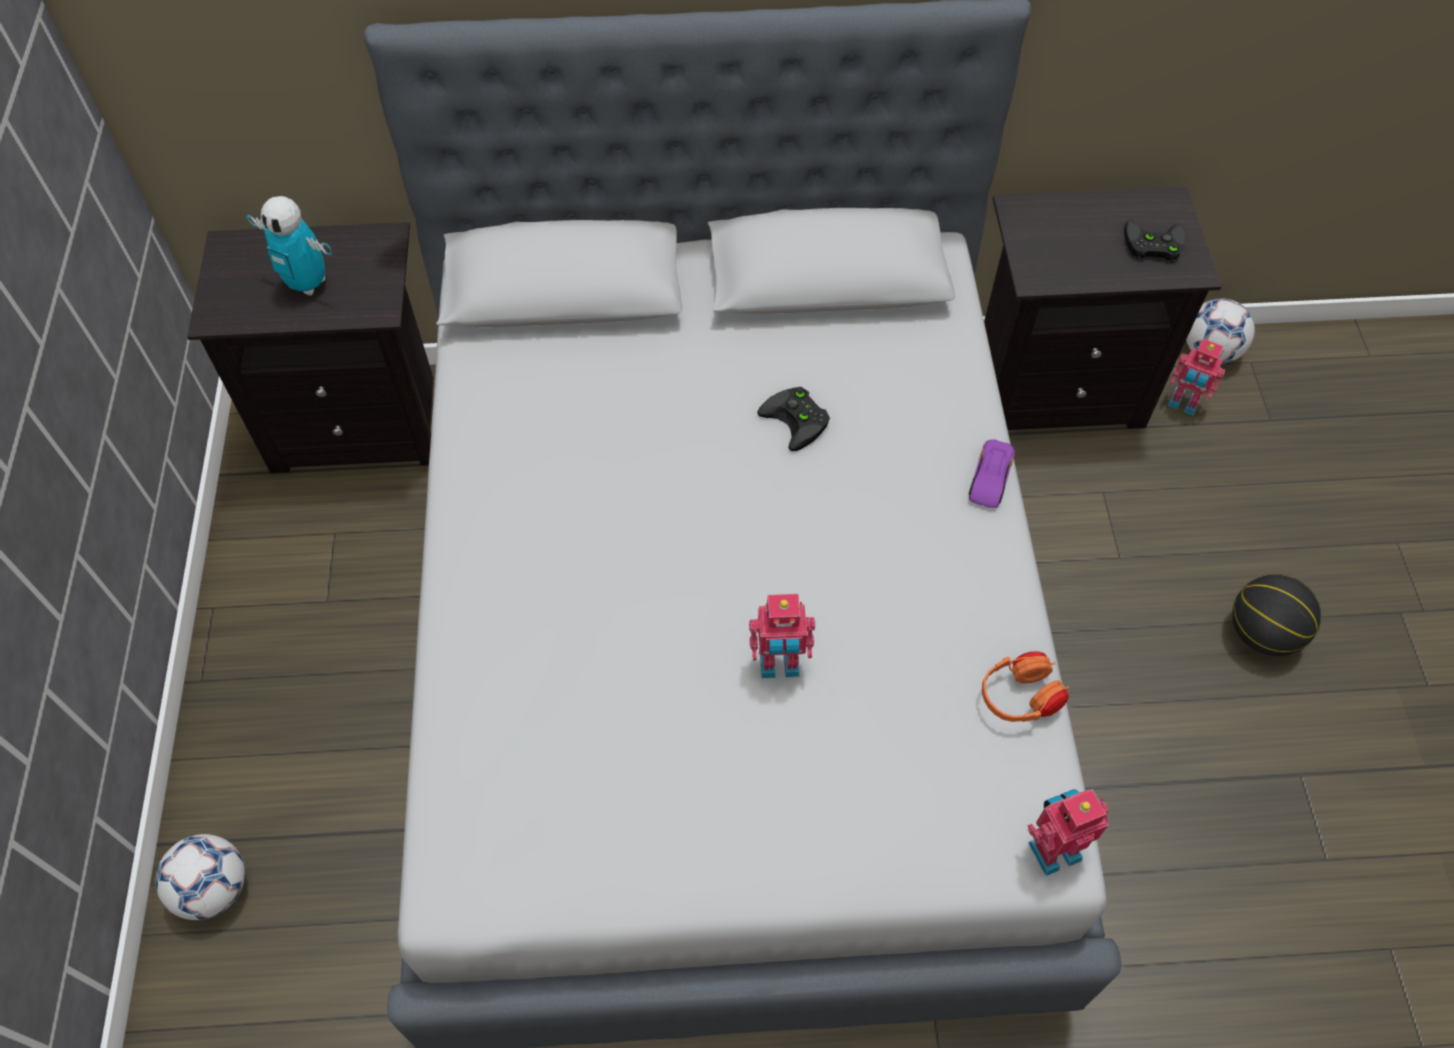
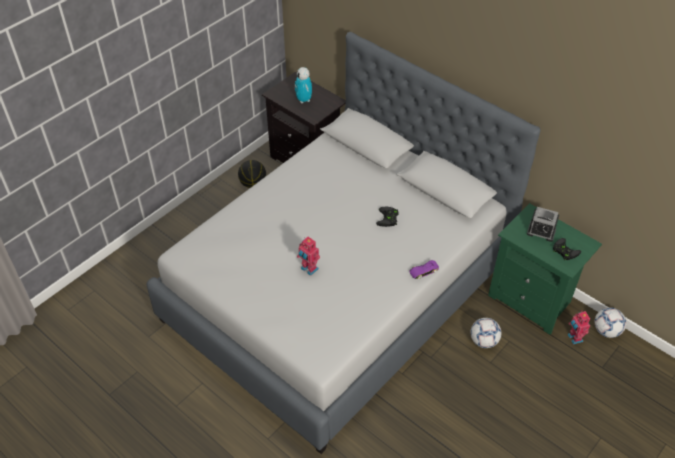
camera: 45 degrees right, 10 degrees down
(214, 888) = (153, 244): football -> football (483, 341)
(1019, 698) = (360, 325): orange headphones -> none
(1053, 848) = (323, 362): toy robot -> none
(1054, 387) = (532, 300): black nightstand -> green nightstand
(1076, 236) = (541, 231): none -> alarm clock
(1262, 633) = (512, 420): basketball -> basketball (253, 184)

